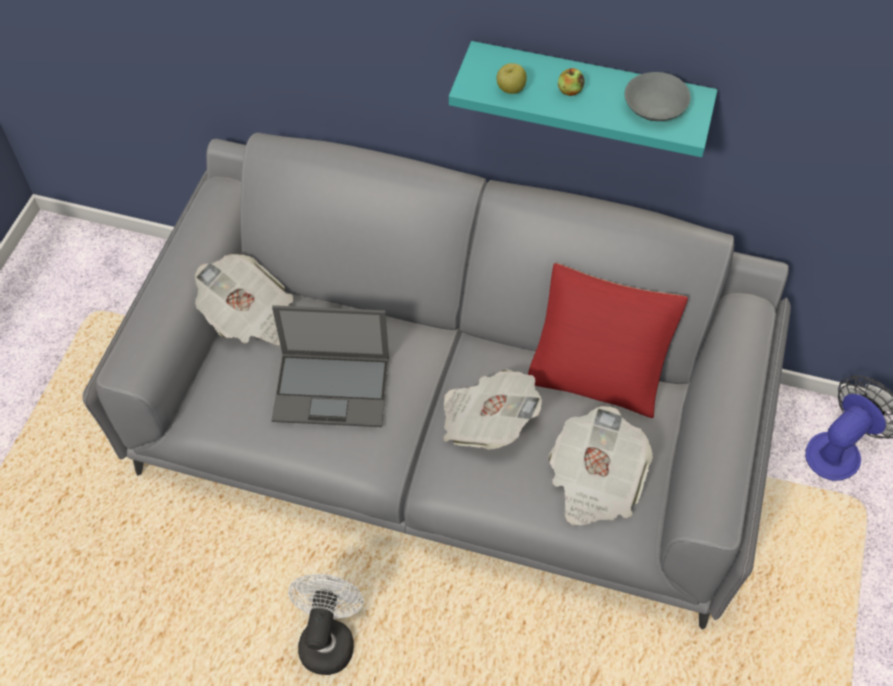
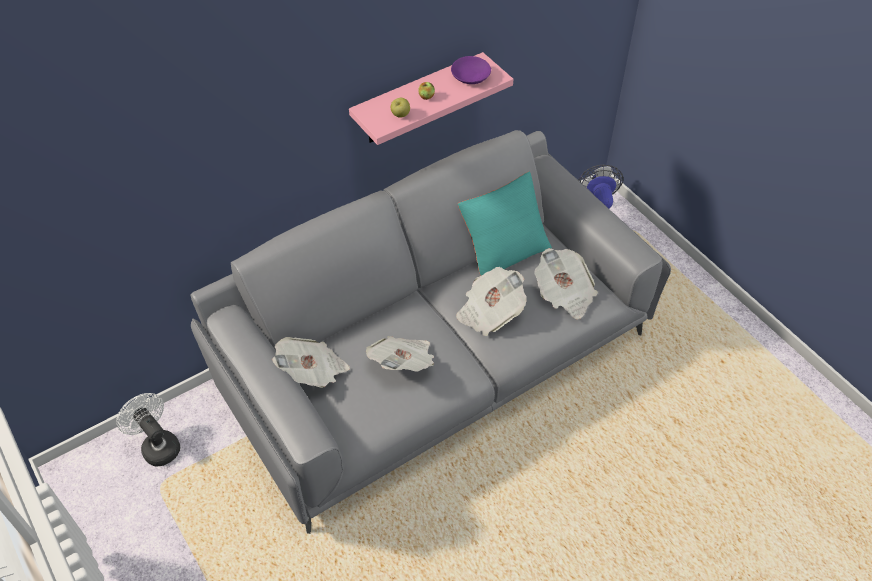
camera: 50 degrees left, 5 degrees down
(328, 638) = (506, 500): white fan -> white fan (157, 445)
(333, 389) = (403, 363): laptop -> newspaper
(588, 95) = (418, 100): turquoise shelf -> pink shelf
(598, 370) = (504, 249): red pillow -> turquoise pillow
(654, 108) = (471, 77): grey bowl -> purple bowl

